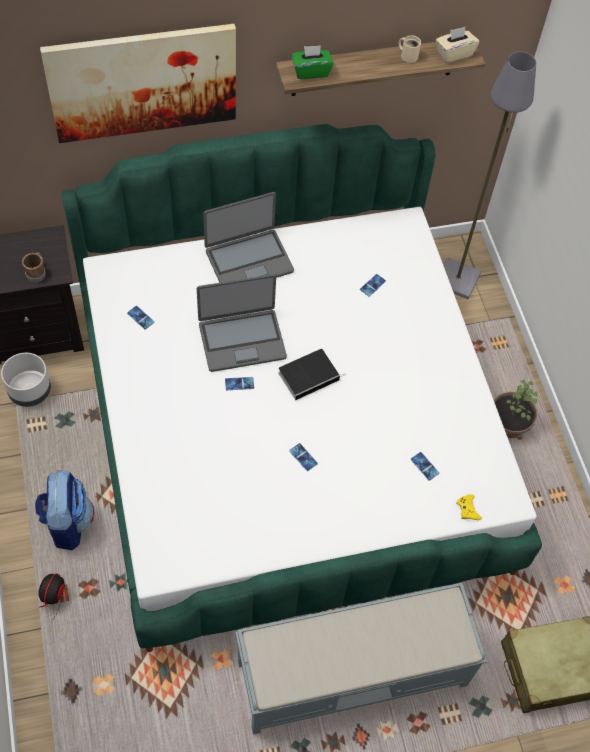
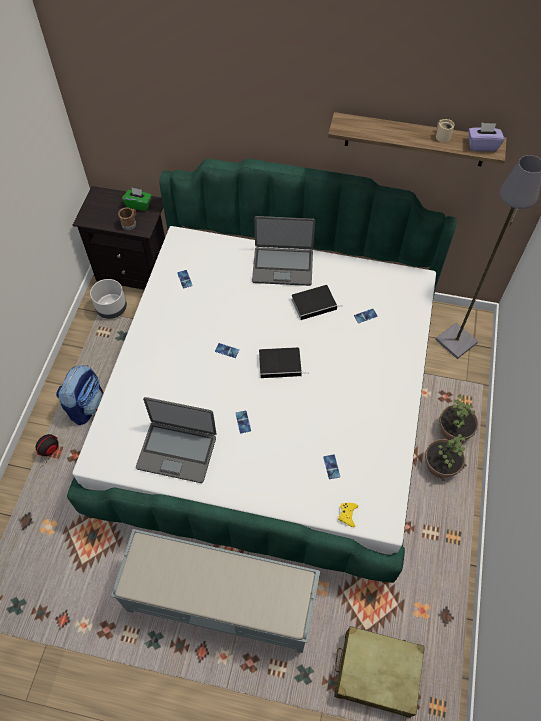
camera: 30 degrees right, 0 degrees up
(143, 82) = (228, 99): picture -> none
(242, 340) = (246, 320): laptop -> laptop (177, 451)
(309, 291) = (315, 303): none -> book
(311, 71) = (356, 126): green tissue box -> green tissue box (139, 204)
(454, 53) = (482, 145): beige tissue box -> purple tissue box
(504, 380) = (454, 430): none -> potted plant

